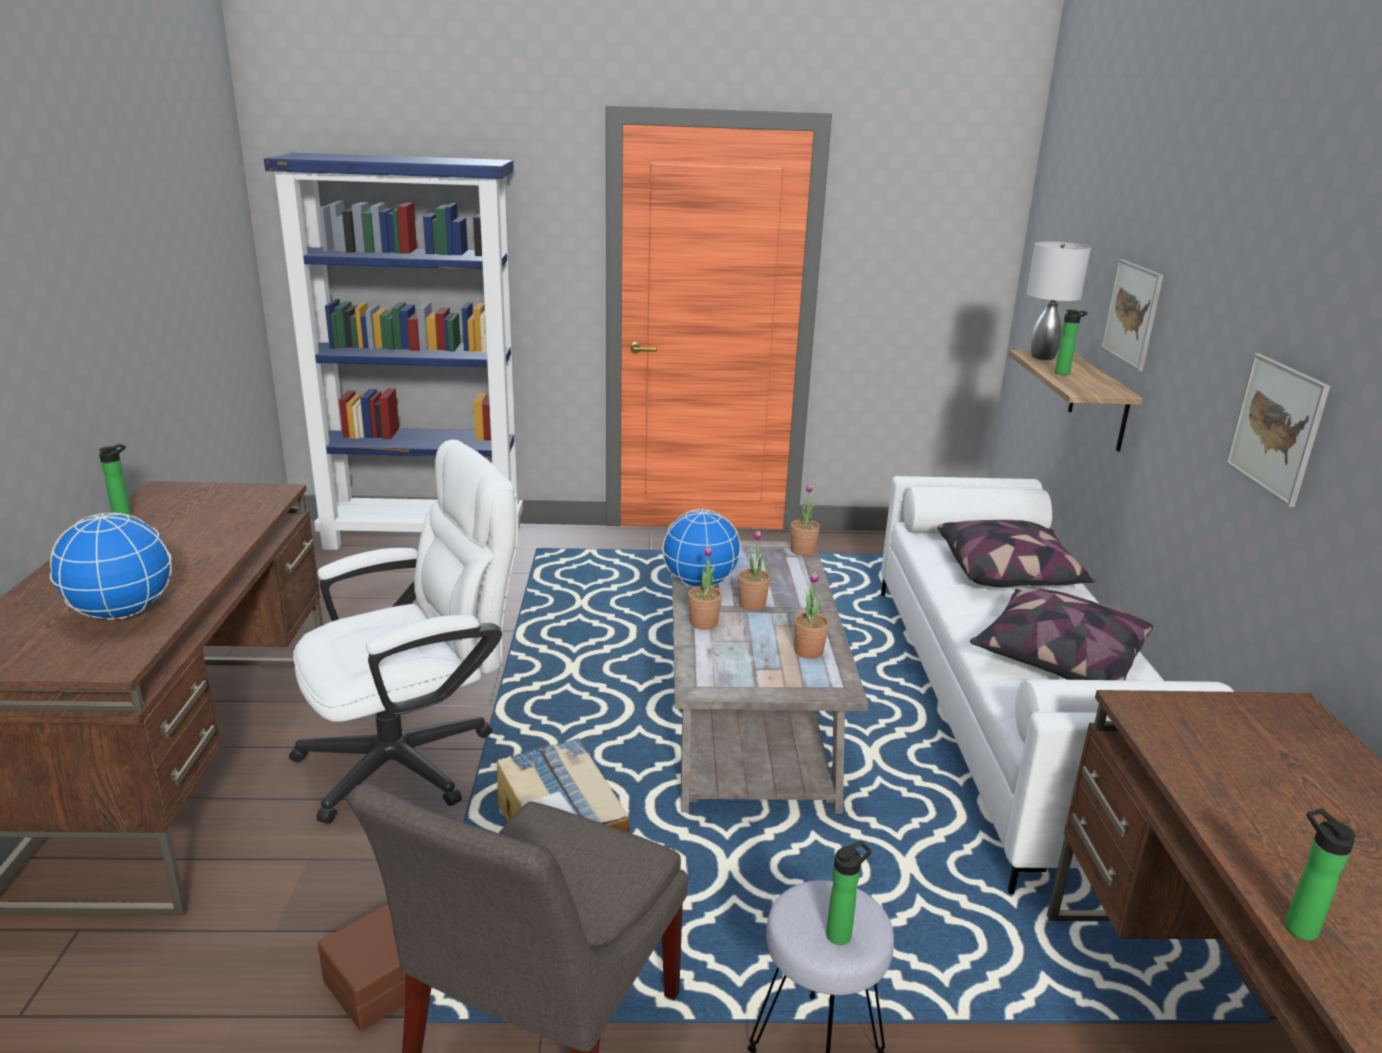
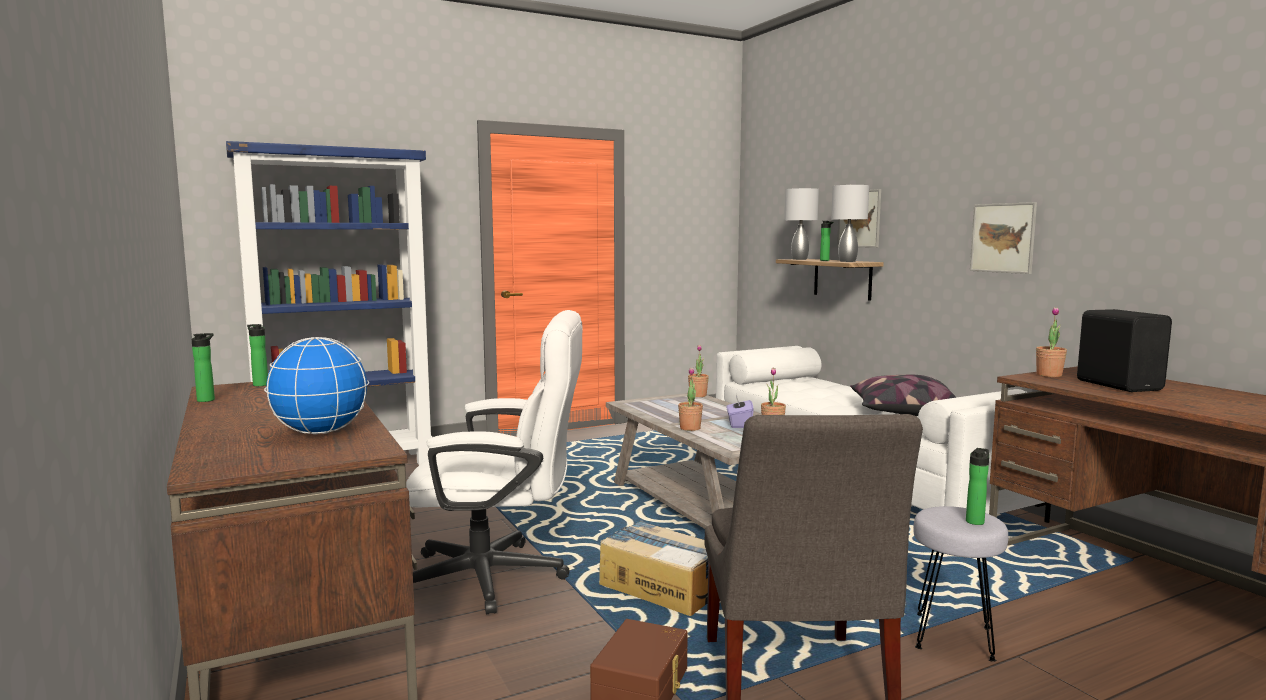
camera: 25 degrees left, 15 degrees down
(415, 757) = (499, 577): white office chair -> white office chair turned 60 degrees clockwise
(700, 584) = (659, 415): globe -> none
(752, 604) = (706, 417): potted plant -> potted plant (1049, 375)
(776, 630) = (739, 424): none -> purple tissue box
(1009, 574) = (823, 390): pillow -> none
(1085, 385) = (847, 261): none -> grey table lamp
(1267, 777) = (1119, 385): none -> black speaker
(1296, 925) = (1219, 414): bottle -> bottle (259, 384)

